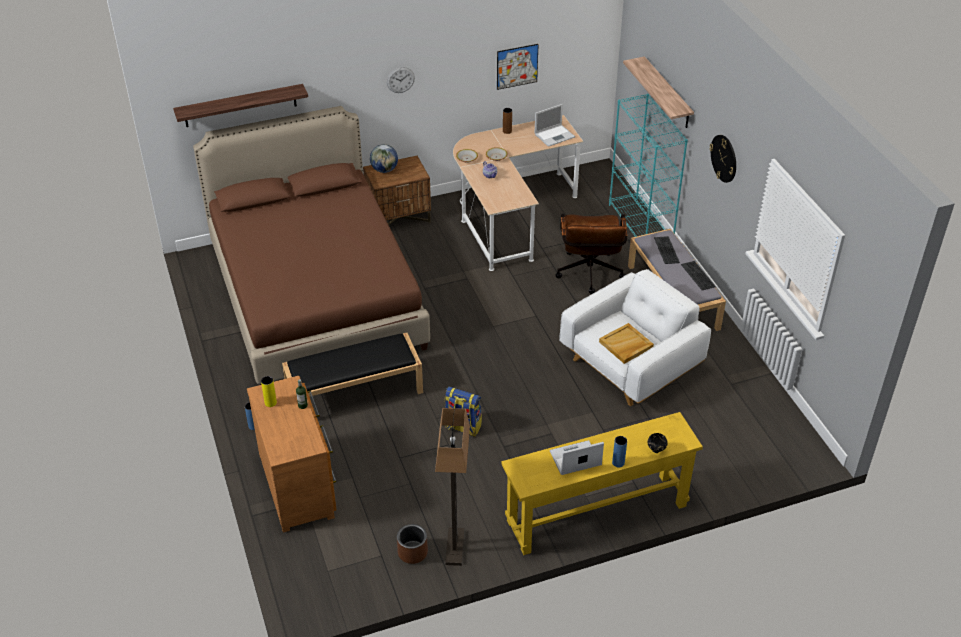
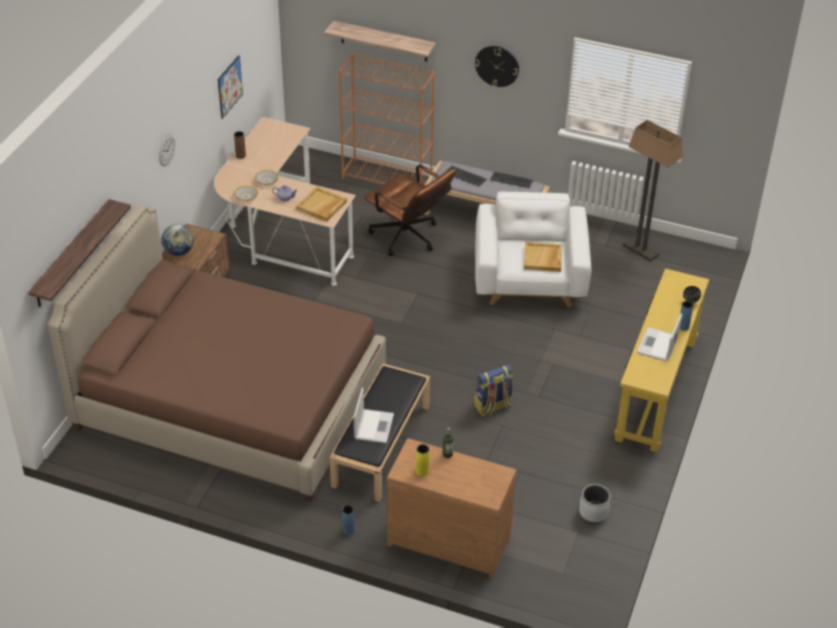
camera: 50 degrees left, 0 degrees up
(412, 552) = (593, 512): brown planter -> grey planter
(455, 547) = (613, 485): floor lamp -> floor lamp (641, 250)
(504, 196) = (321, 206): none -> beige tray
(555, 135) = (282, 136): laptop -> laptop (374, 425)
(641, 225) = (387, 178): turquoise bookcase -> orange bookcase

